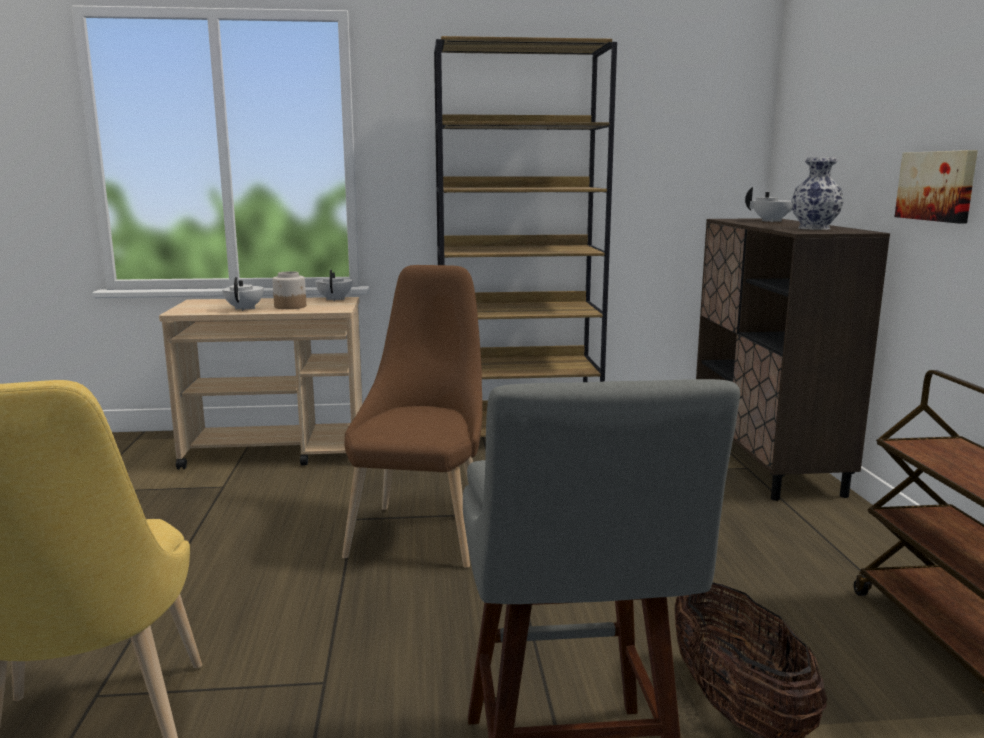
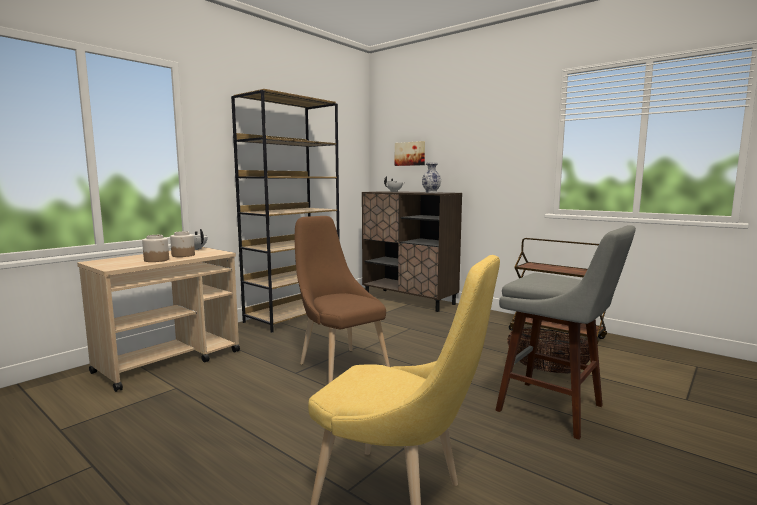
camera: 45 degrees left, 5 degrees down
(245, 309) = (156, 260): white teapot -> jar
(937, 186) = (483, 173): picture -> picture (410, 153)

